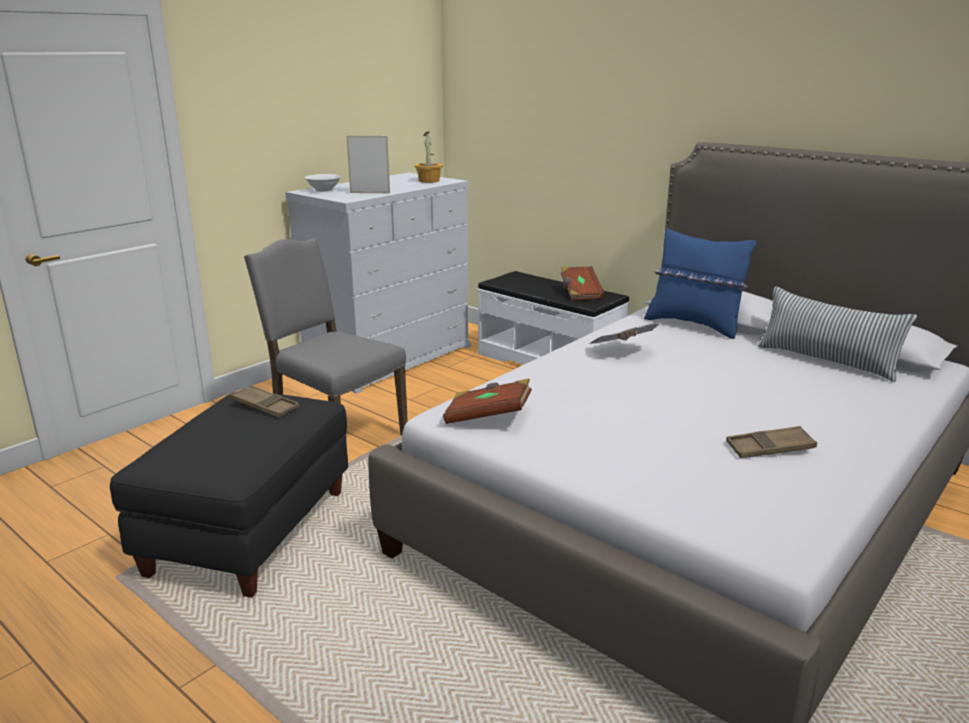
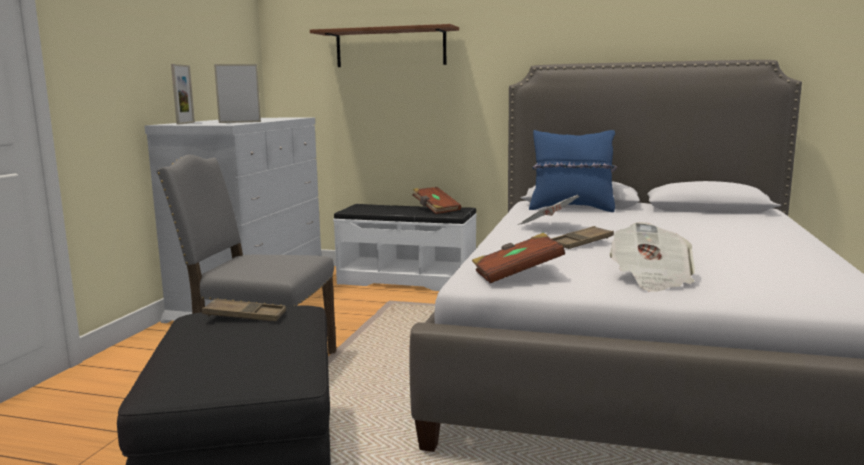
camera: 25 degrees left, 10 degrees down
(324, 190) = (185, 123): white bowl -> picture frame
(429, 181) = (279, 118): potted plant -> none
(559, 105) = (390, 48): none -> brown shelf
(605, 452) = (651, 279): none -> newspaper
(770, 448) = (755, 259): brown tray -> brown tray (581, 242)
(826, 361) = (696, 215): pillow -> none

